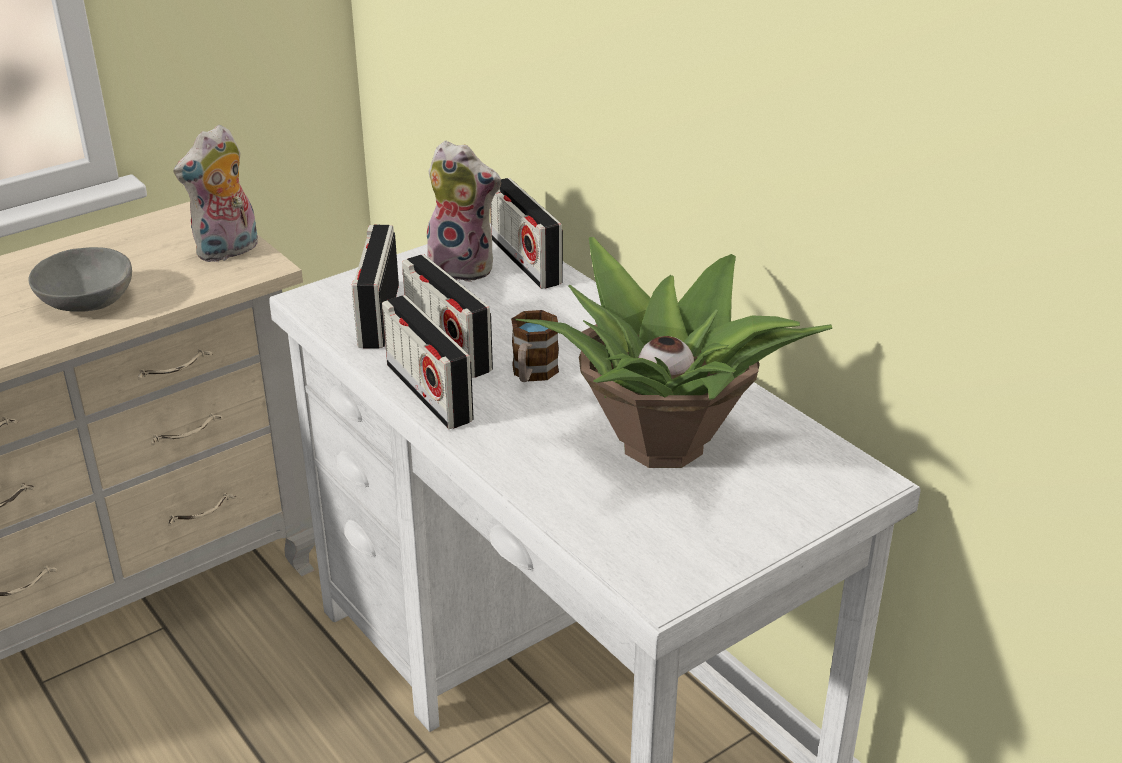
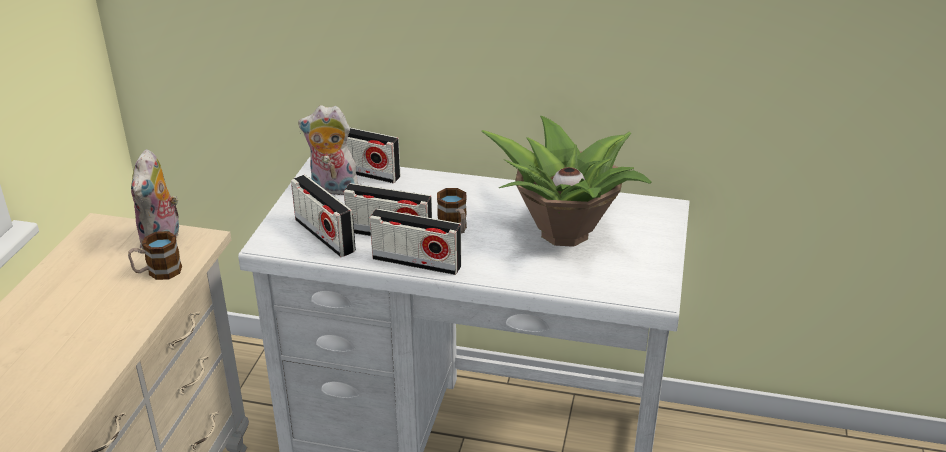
camera: 40 degrees left, 0 degrees up
(86, 302) = (113, 311): grey bowl -> none
(177, 282) = (158, 272): none -> mug
(465, 266) = (332, 188): plush toy -> plush toy turned 150 degrees counterclockwise

